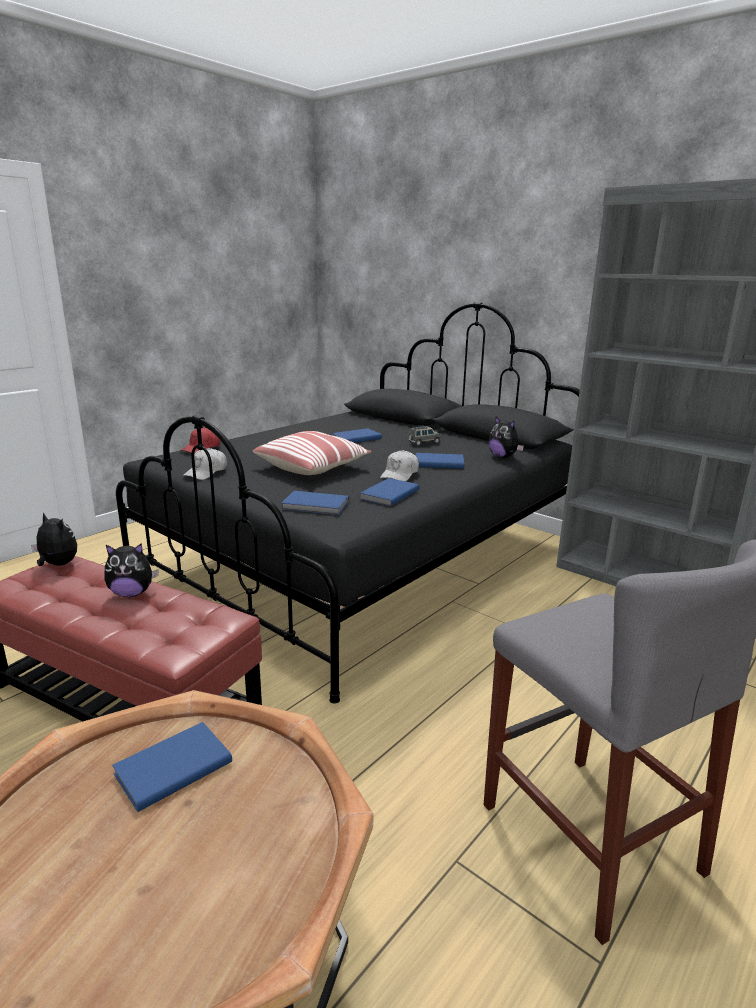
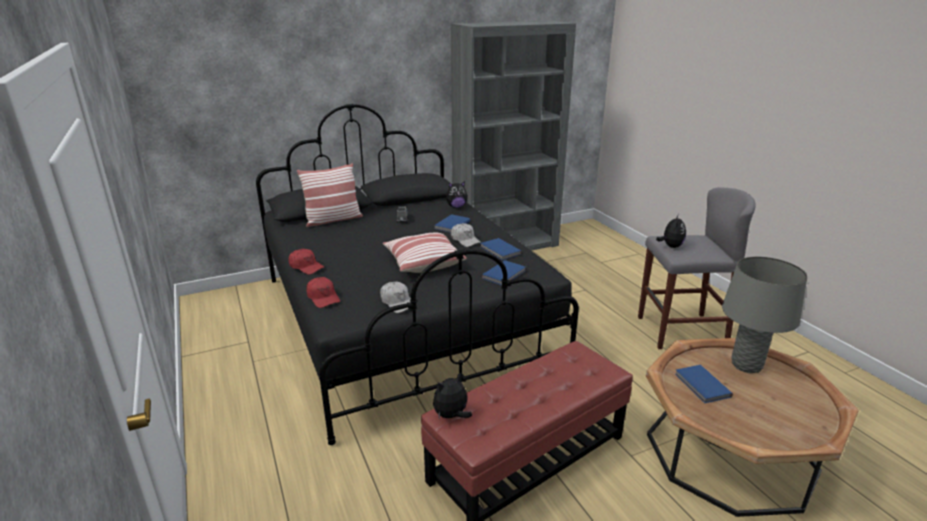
camera: 65 degrees left, 5 degrees up
(132, 593) = (524, 381): plush toy -> plush toy (671, 246)
(263, 434) = (306, 267): none -> red cap
(271, 838) = (746, 365): none -> grey table lamp
(355, 438) = (364, 236): blue book -> none
(383, 423) = (333, 220): none -> pillow

